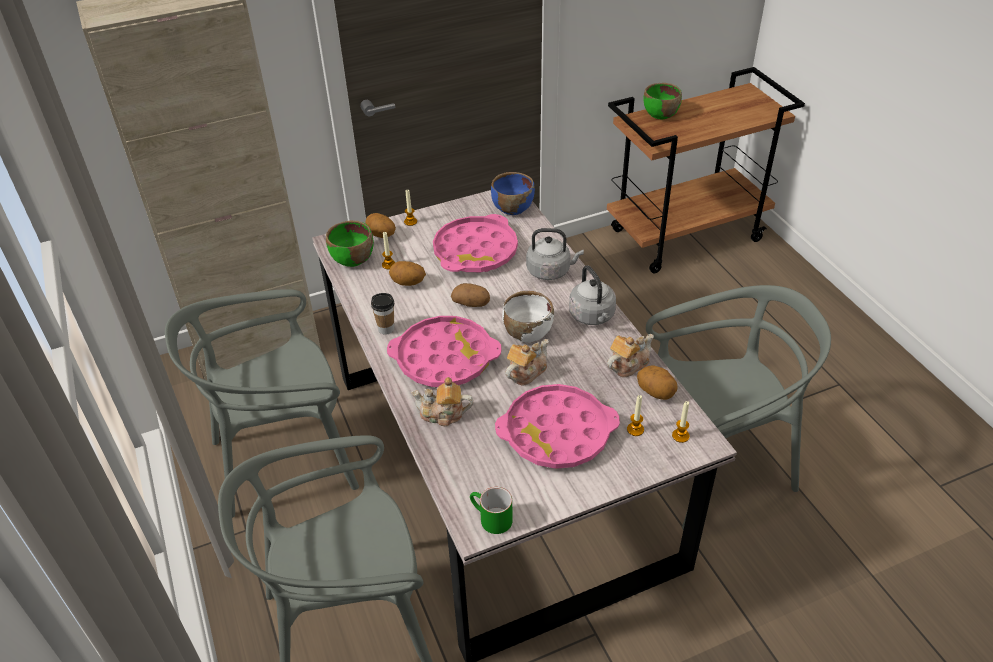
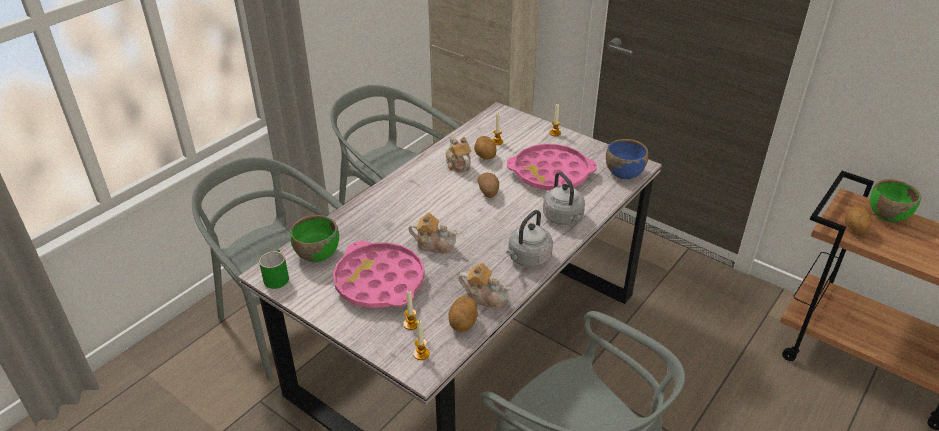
camera: 60 degrees right, 5 degrees down
(352, 259) = (489, 125): green bowl -> green bowl (317, 253)
(381, 235) = (526, 127): potato -> potato (854, 229)
(386, 329) = (429, 165): cup -> none
(443, 414) = (362, 220): teapot -> teapot (458, 165)
(444, 358) = (419, 201): pink tray -> none
(527, 332) = (479, 230): white bowl -> none

